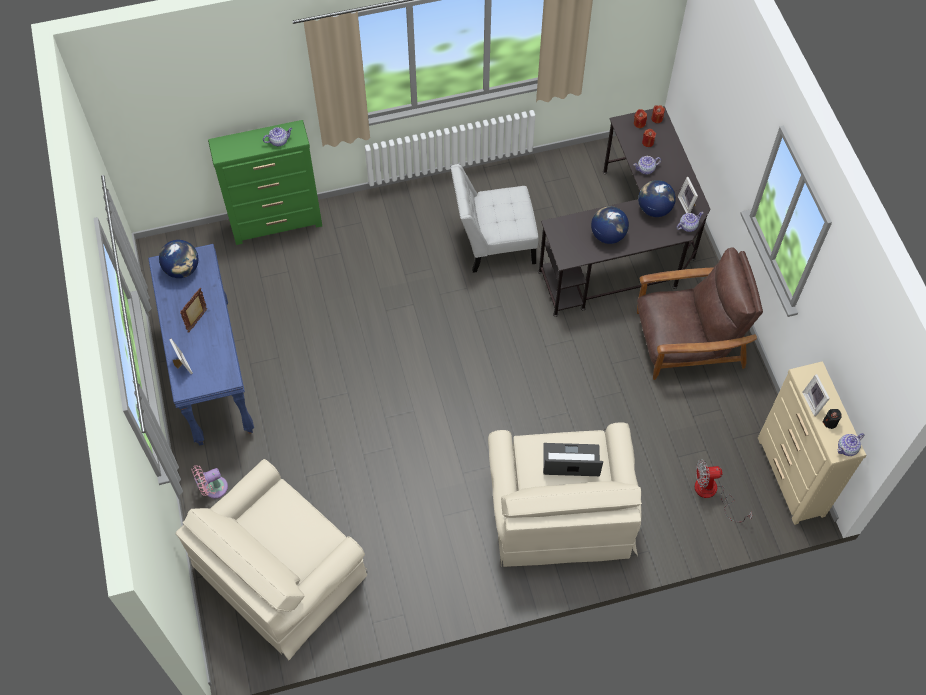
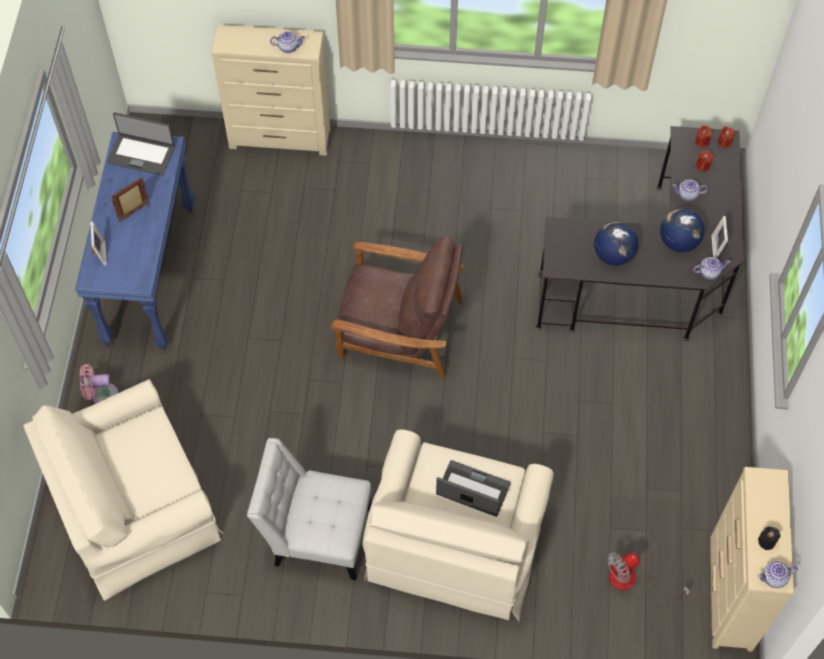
camera: 20 degrees right, 0 degrees up
(182, 269) = (141, 154): globe -> laptop
(277, 224) = (280, 139): green dresser -> beige dresser
(493, 243) = (502, 229): white chair -> white chair (316, 534)
(687, 340) = (675, 402): brown armchair -> brown armchair (398, 330)
(712, 493) = (632, 581): fan -> fan turned 45 degrees counterclockwise
(814, 402) = (757, 513): picture frame -> none

